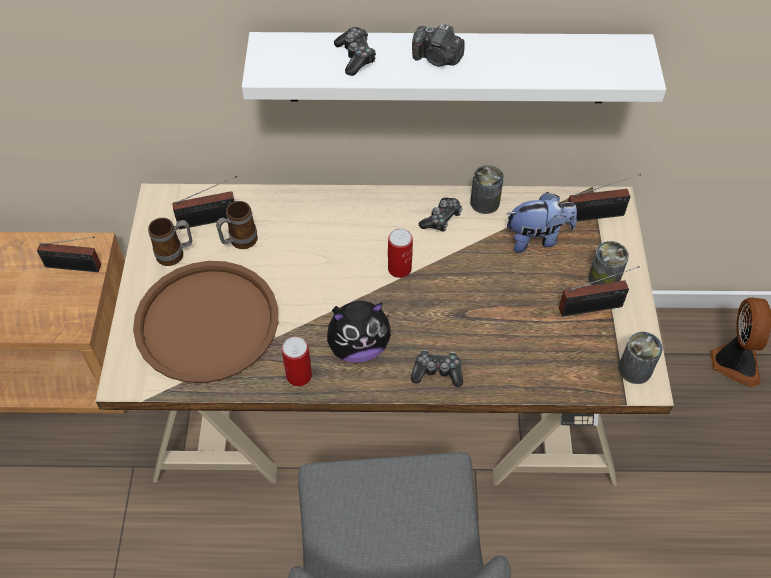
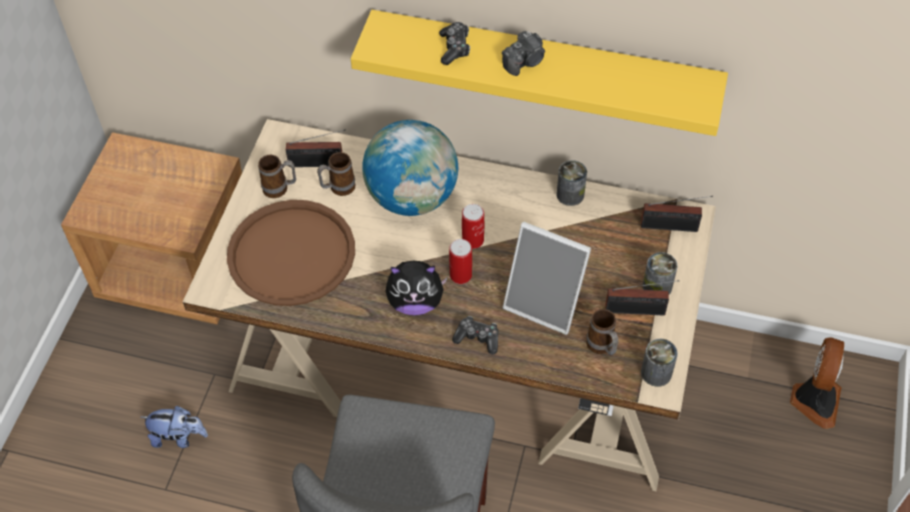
camera: 15 degrees right, 0 degrees up
(76, 267) = (198, 182): radio -> none
(299, 375) = (357, 316): can -> can (460, 275)
(322, 236) = (412, 197): none -> globe
(437, 58) = (525, 62): camera -> camera turned 75 degrees counterclockwise
(441, 219) = (525, 202): game controller -> none
(448, 67) = (543, 68): white shelf -> yellow shelf
(496, 319) = (545, 303): none -> picture frame
(537, 238) = (608, 237): plush toy -> plush toy (179, 437)
(570, 354) = (602, 348): none -> mug

